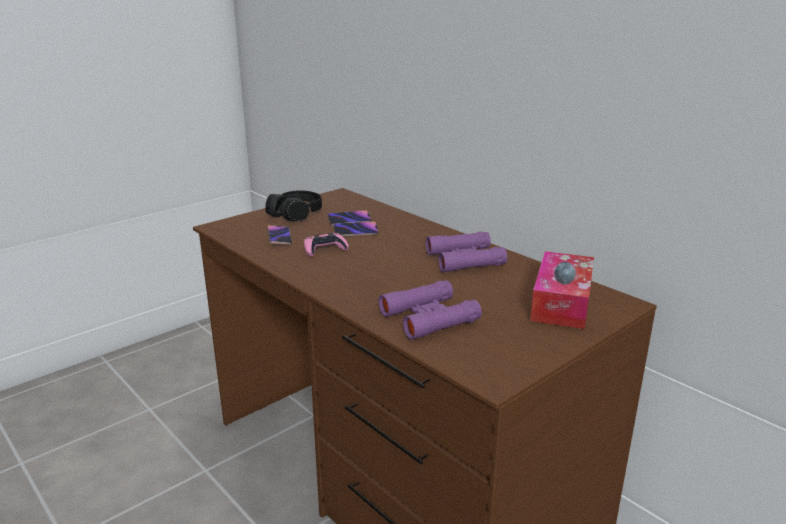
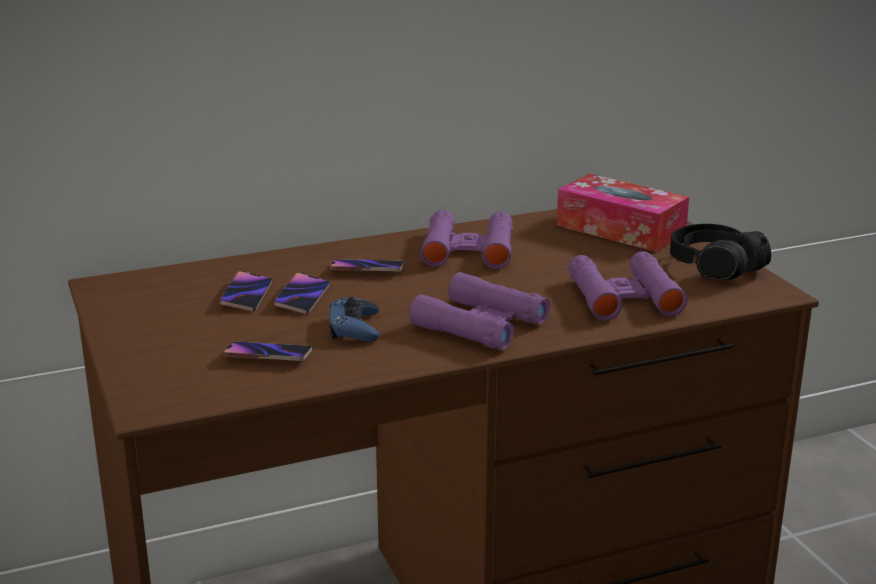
camera: 70 degrees left, 0 degrees up
(295, 214) = (166, 332): black headphones -> black headphones (715, 267)
(325, 249) = (354, 328): pink game controller -> blue game controller
(350, 279) = (480, 324): none -> purple binoculars
(407, 239) = (367, 269): none -> phone

